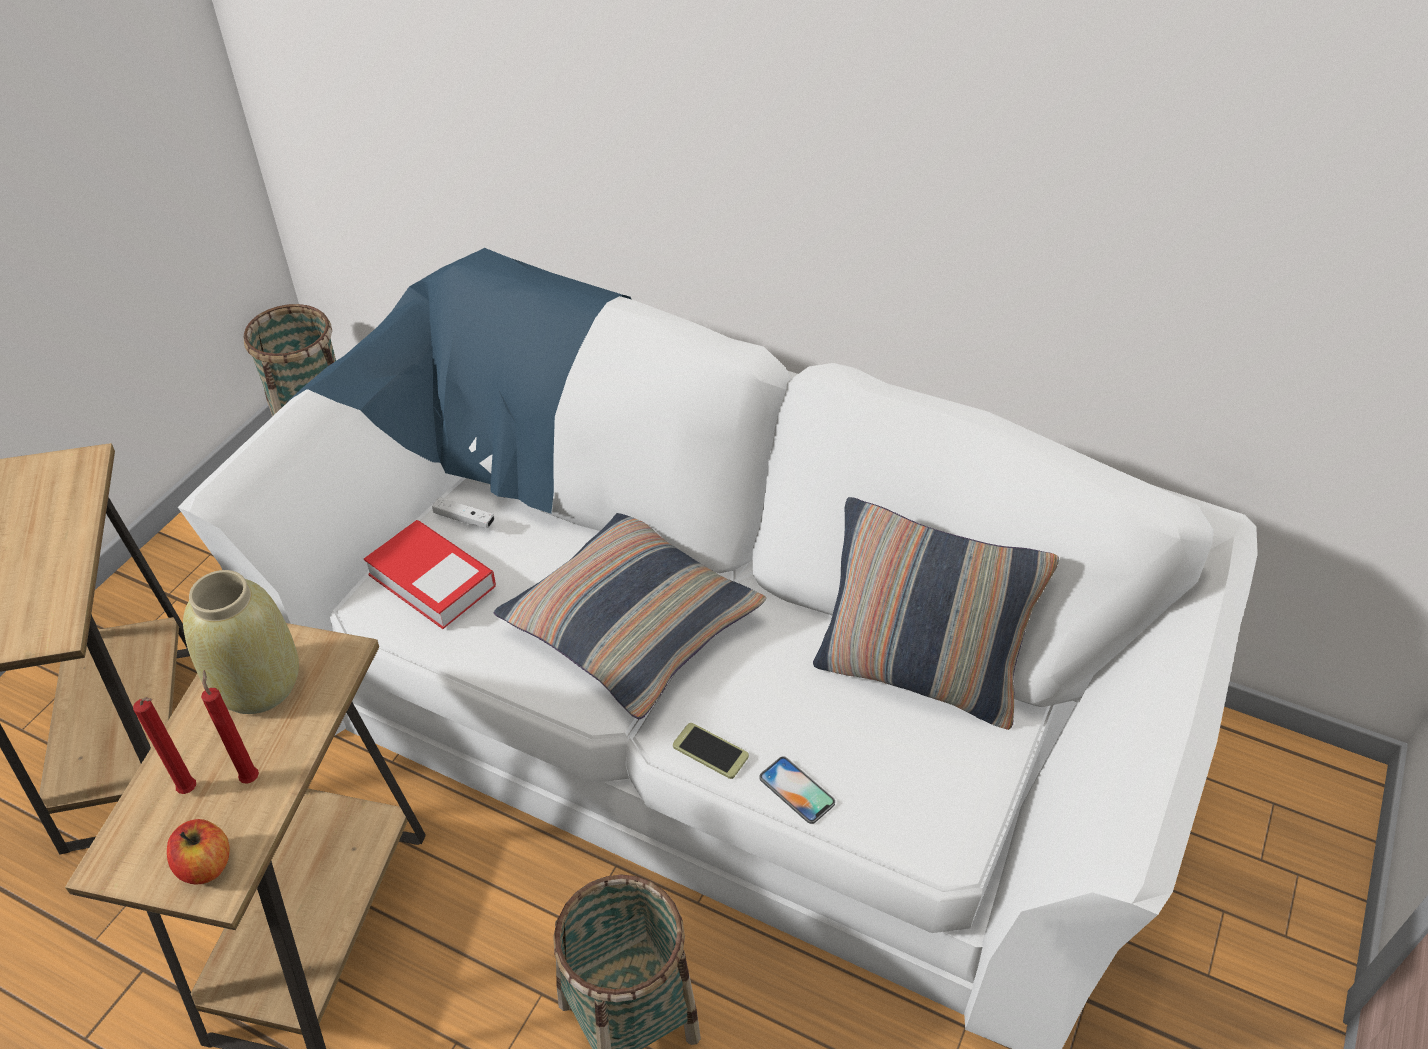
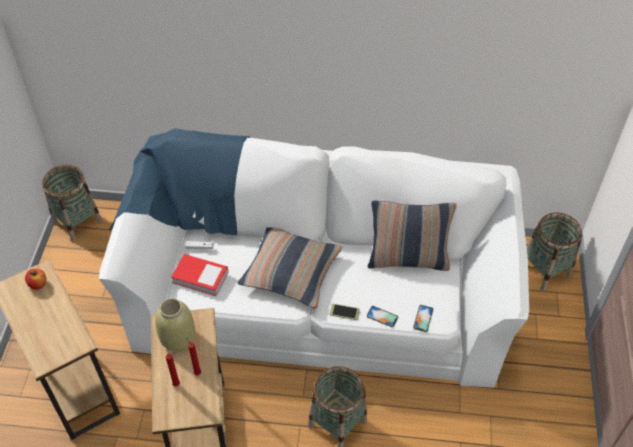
camera: 20 degrees left, 5 degrees up
(206, 865) = (200, 407): apple -> apple (38, 284)
(897, 826) = (423, 318): none -> phone
(1282, 811) = (545, 270): none -> basket

